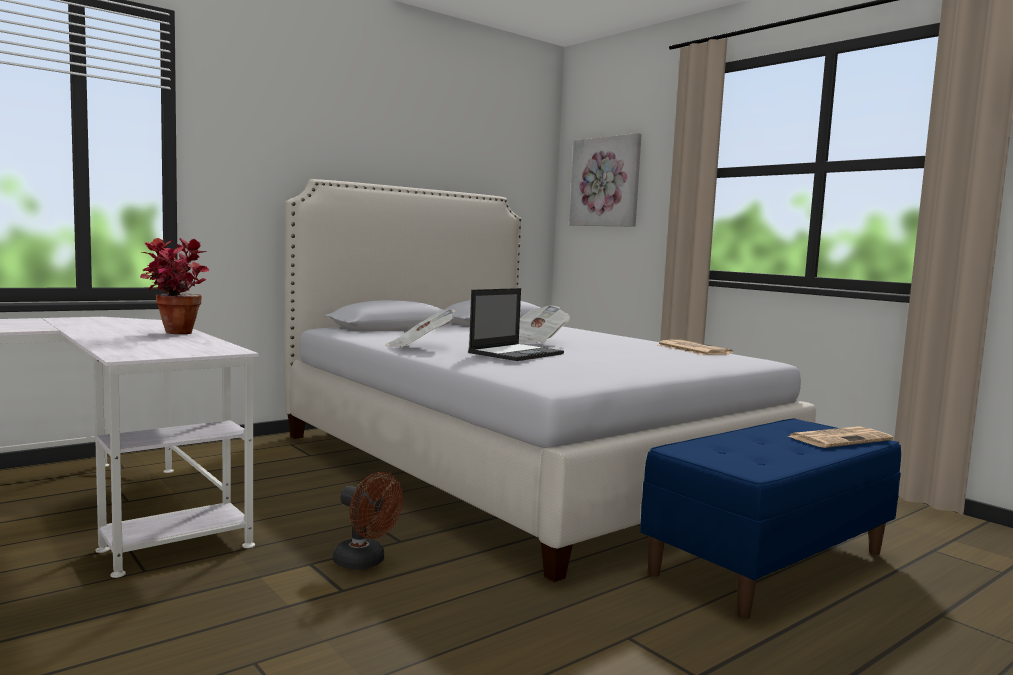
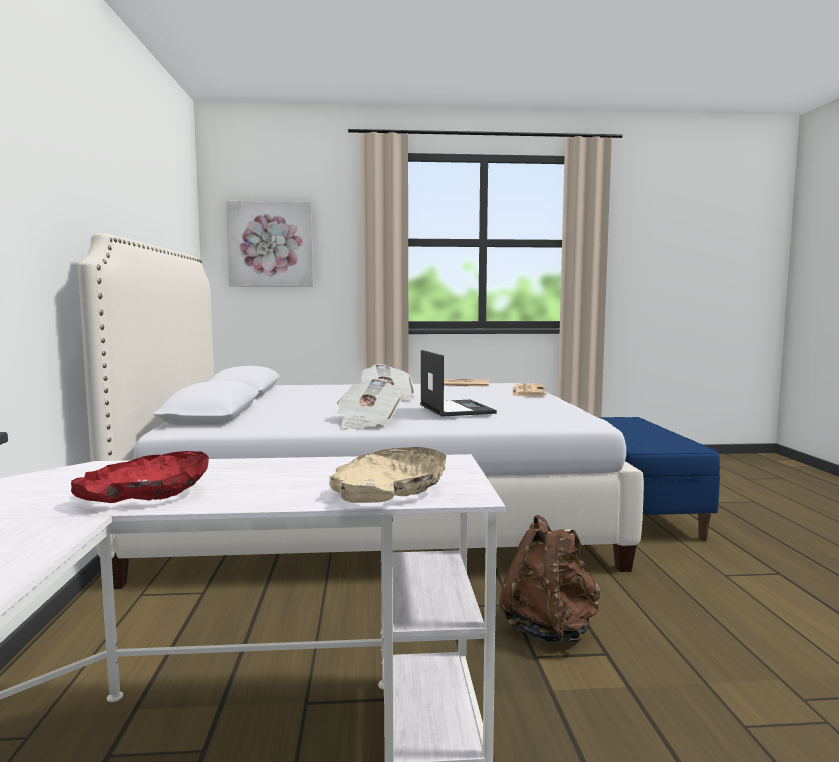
camera: 55 degrees left, 0 degrees up
(98, 329) = (146, 495): none -> red bowl
(124, 348) = (389, 493): none -> beige bowl
(173, 334) = (271, 468): potted plant -> none
(365, 562) = (550, 630): brown fan -> brown backpack
(840, 438) = (626, 422): newspaper -> newspaper (528, 391)

